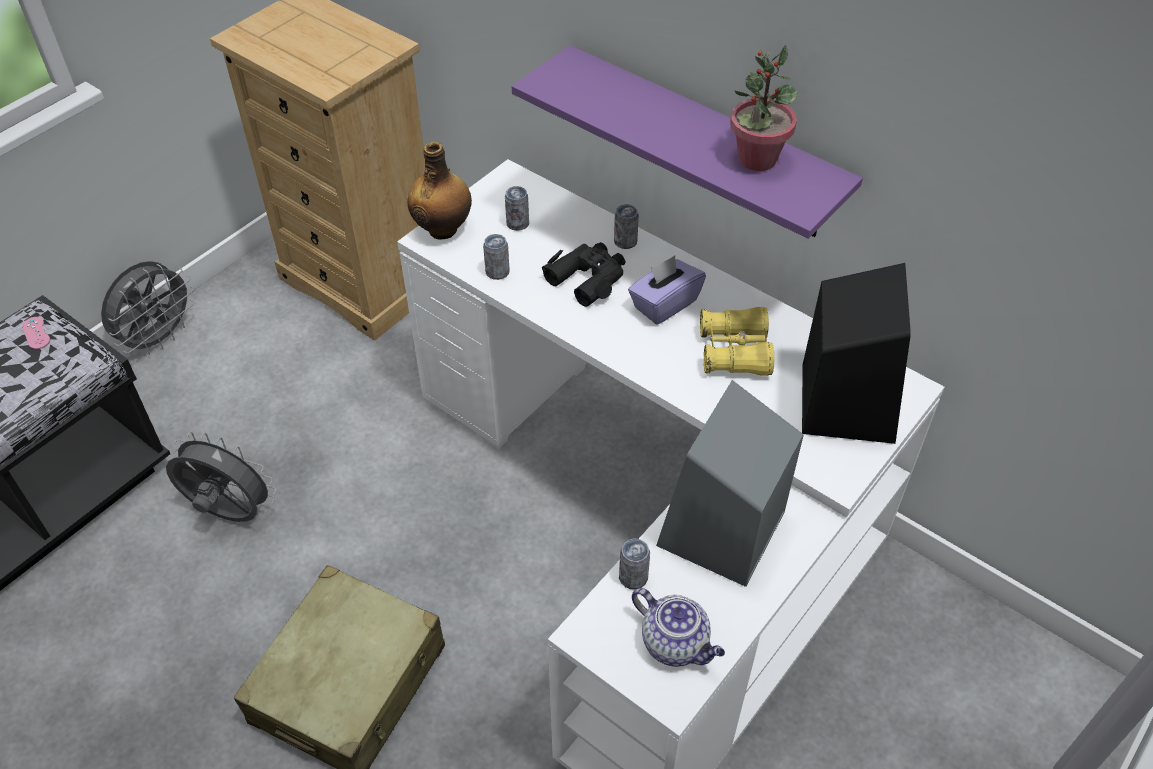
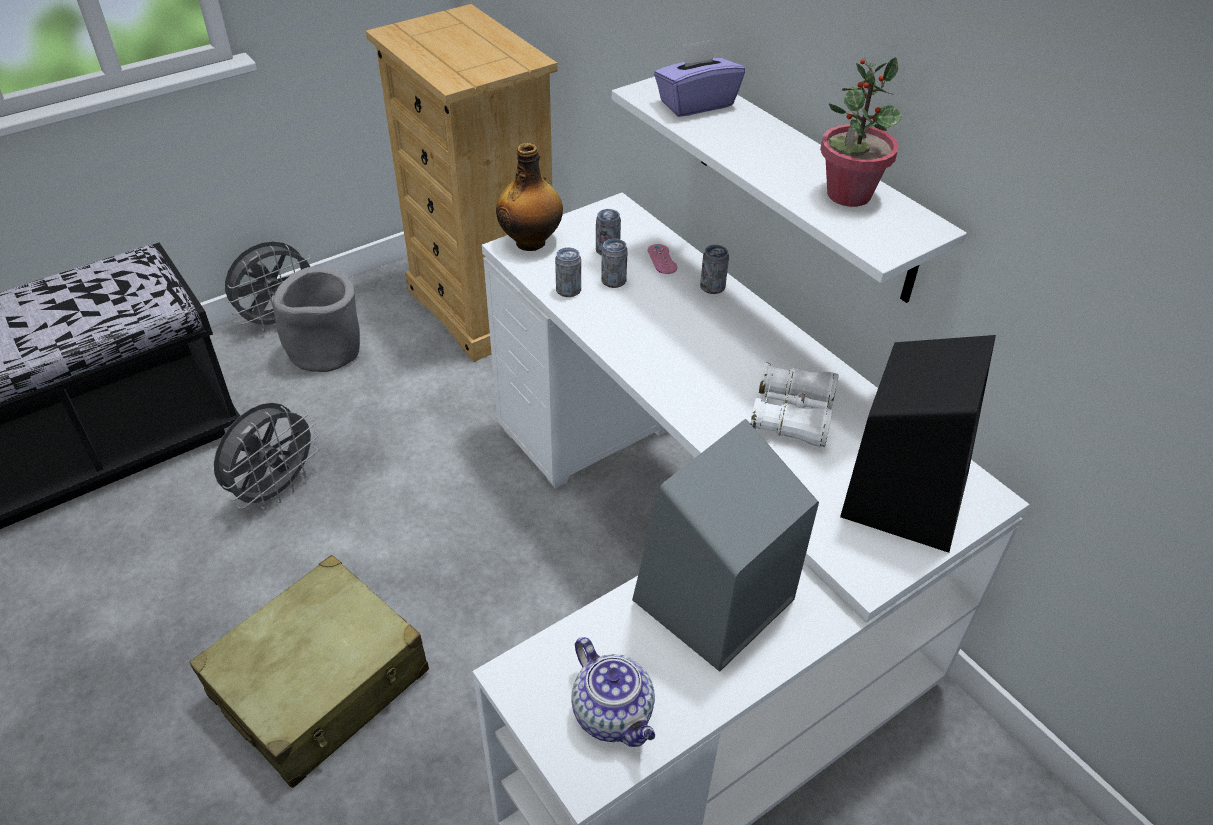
camera: 15 degrees right, 5 degrees down
(36, 333) = (134, 271): pink game controller -> pink game controller (662, 259)
(221, 362) = (326, 352): none -> grey planter
(229, 514) = (276, 490): grey fan -> grey fan turned 90 degrees clockwise
(588, 278) = (659, 313): black binoculars -> none
(633, 577) = (593, 628): can -> can (613, 281)
(664, 304) = (731, 353): purple tissue box -> purple tissue box (696, 104)
(703, 143) = (804, 184): purple shelf -> white shelf
(735, 352) = (792, 416): yellow binoculars -> white binoculars

